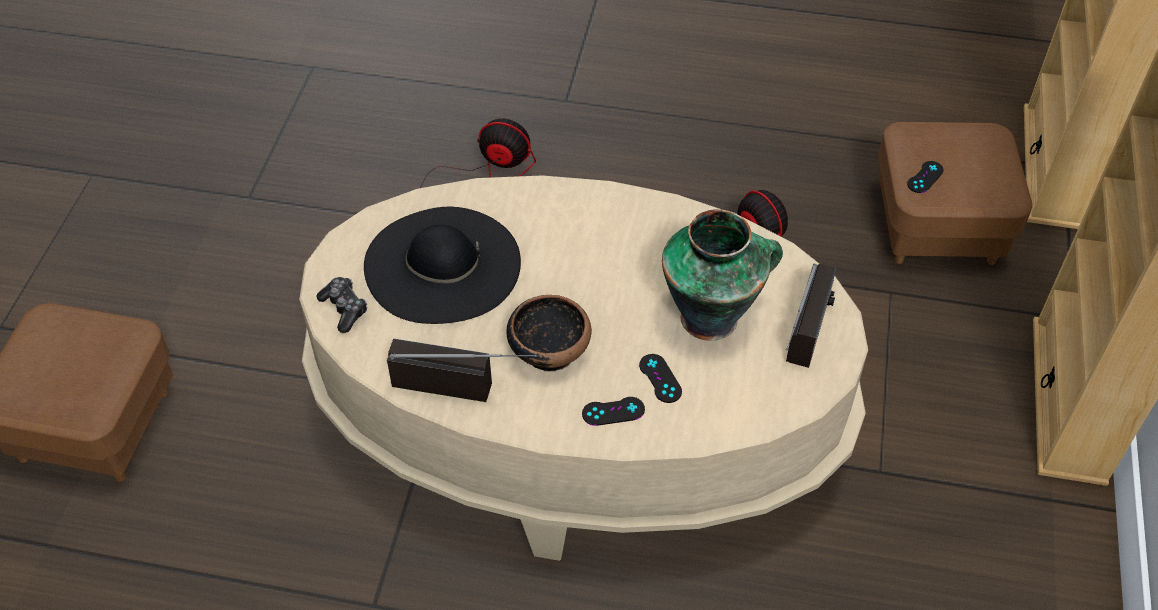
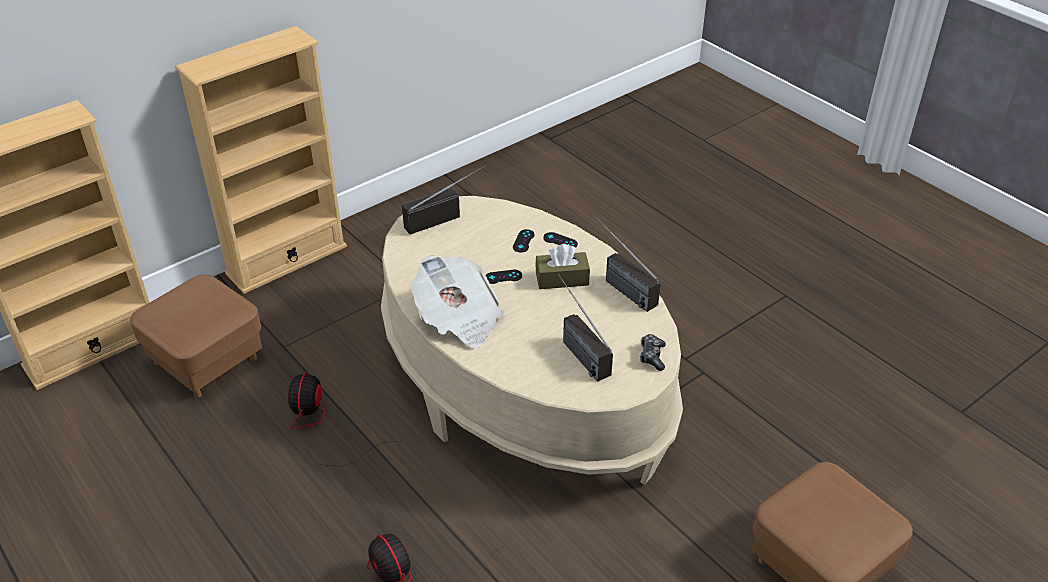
camera: 140 degrees left, 10 degrees down
(442, 265) = (575, 348): black hat -> radio
(549, 350) = (562, 279): bowl -> brown tissue box
(608, 220) = (458, 319): none -> newspaper
(712, 317) = (467, 249): vase -> none
(925, 177) = (220, 315): black game controller -> black game controller (503, 277)

